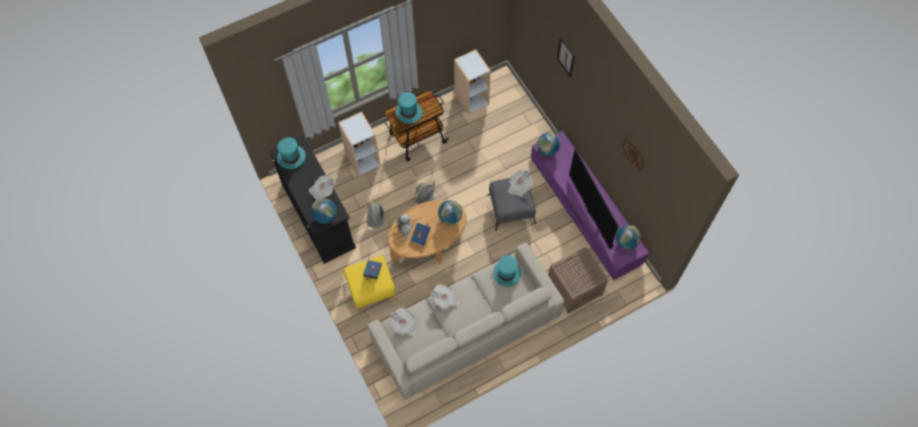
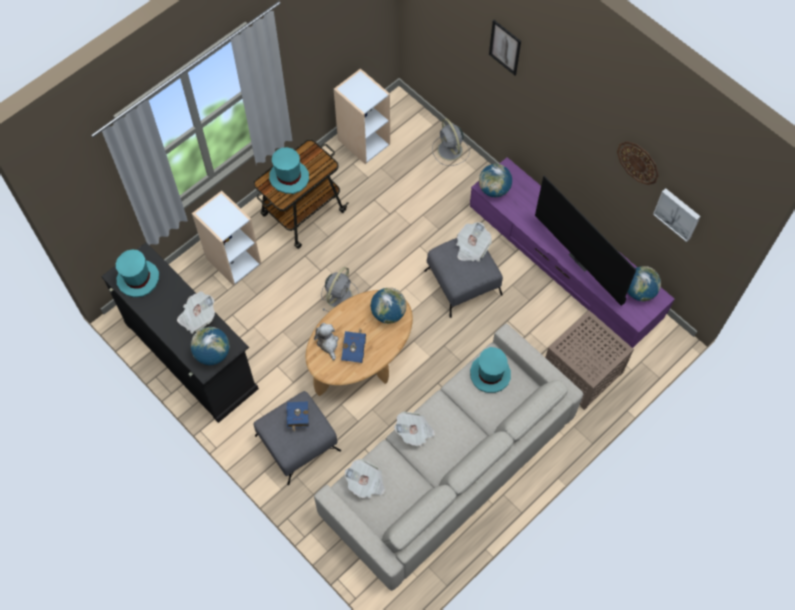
camera: 15 degrees left, 0 degrees up
(372, 289) = (298, 443): yellow ottoman -> grey ottoman
(375, 220) = (276, 343): grey fan -> grey fan (450, 151)
(653, 194) = (678, 213): none -> picture

